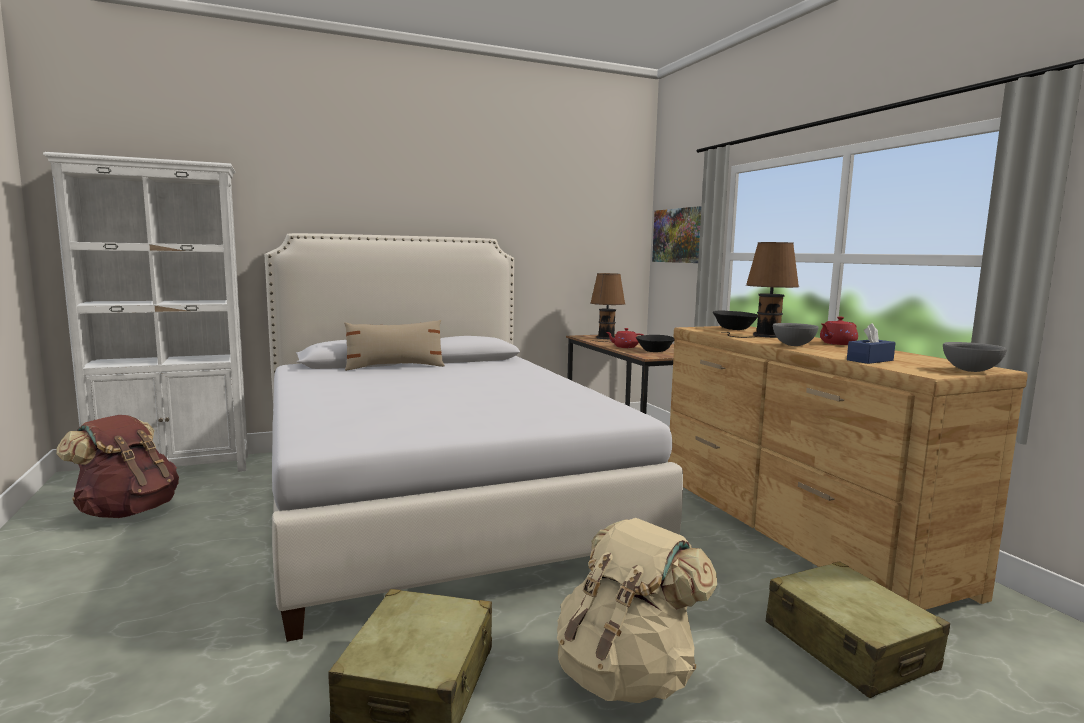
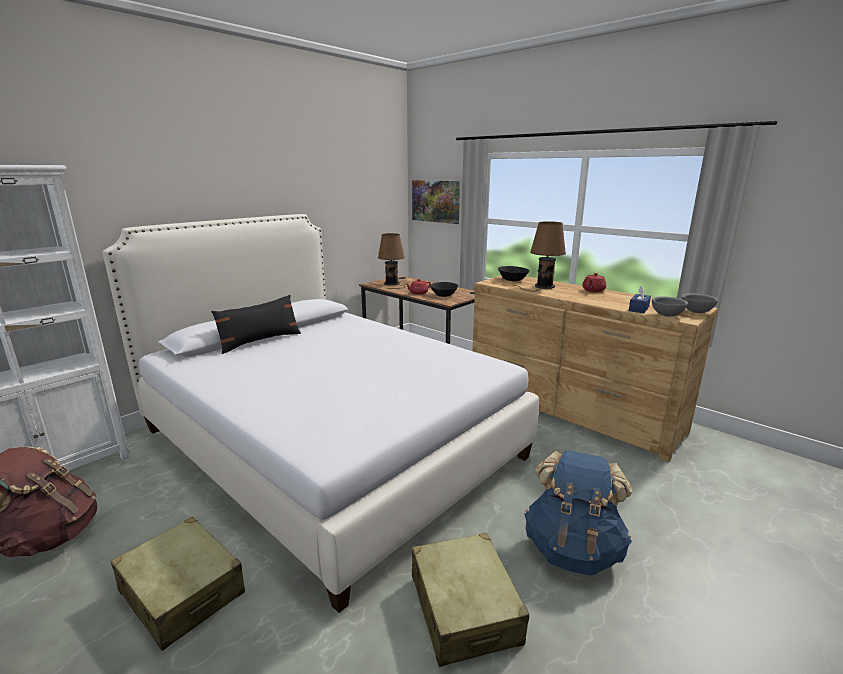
camera: 25 degrees left, 10 degrees up
(395, 367) = (260, 341): beige pillow -> black pillow
(626, 675) = (573, 549): beige backpack -> blue backpack
(794, 345) = (576, 297): grey bowl -> grey bowl (667, 315)
(849, 646) = (656, 485): beige suitcase -> beige suitcase (182, 592)

